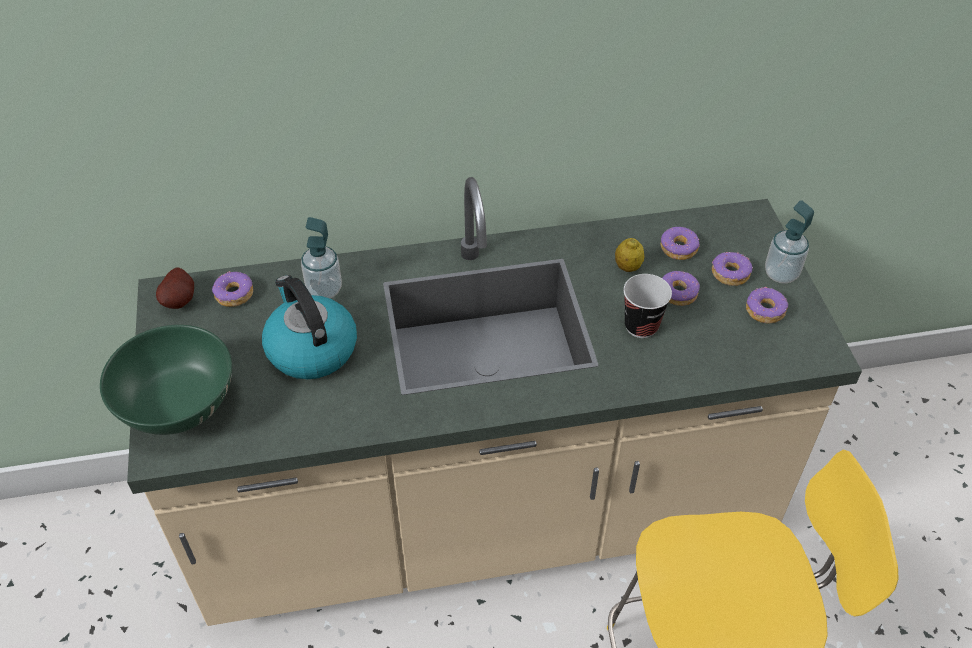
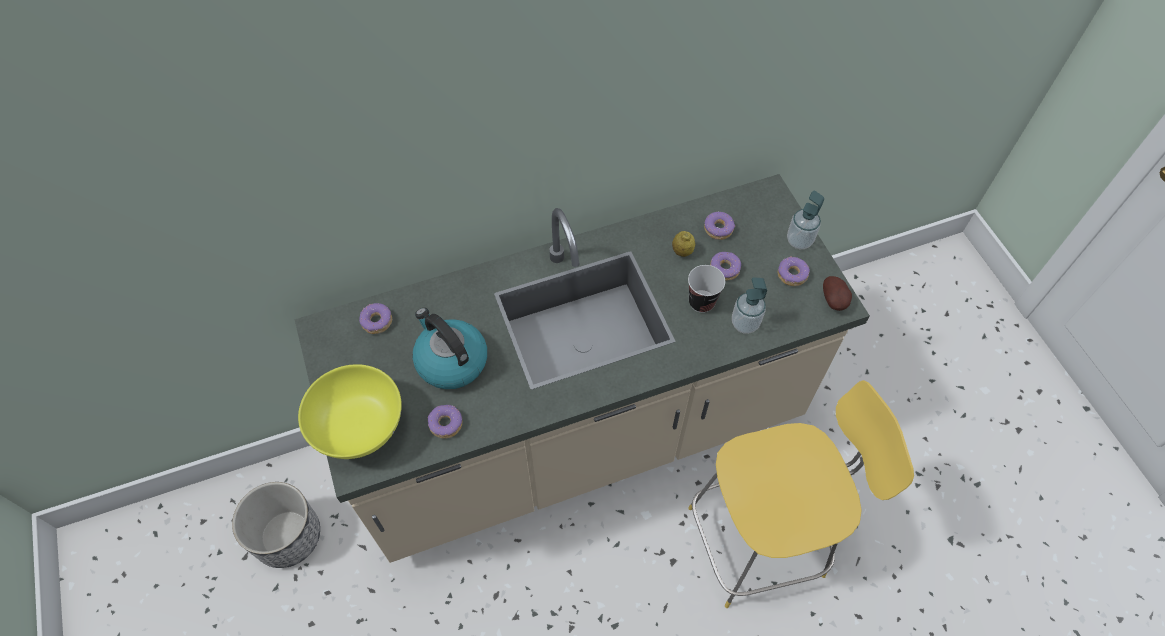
camera: 10 degrees left, 10 degrees up
(96, 578) = (288, 536): none -> planter
(178, 407) = (359, 427): green bowl -> yellow bowl
(181, 300) = (335, 334): potato -> potato (834, 301)
(324, 290) = (448, 307): soap dispenser -> soap dispenser (745, 323)
(730, 273) = (761, 246): donut -> donut (445, 424)

